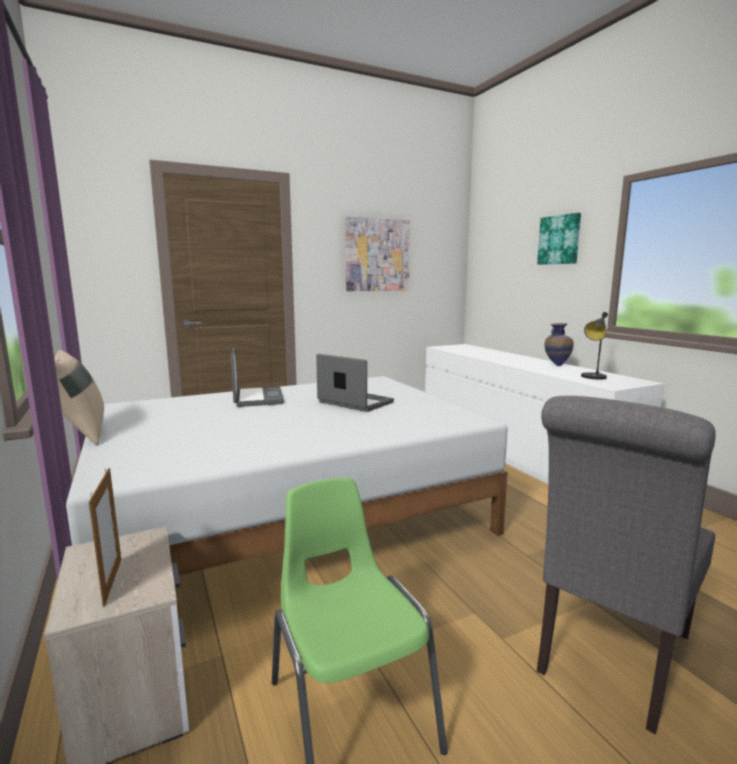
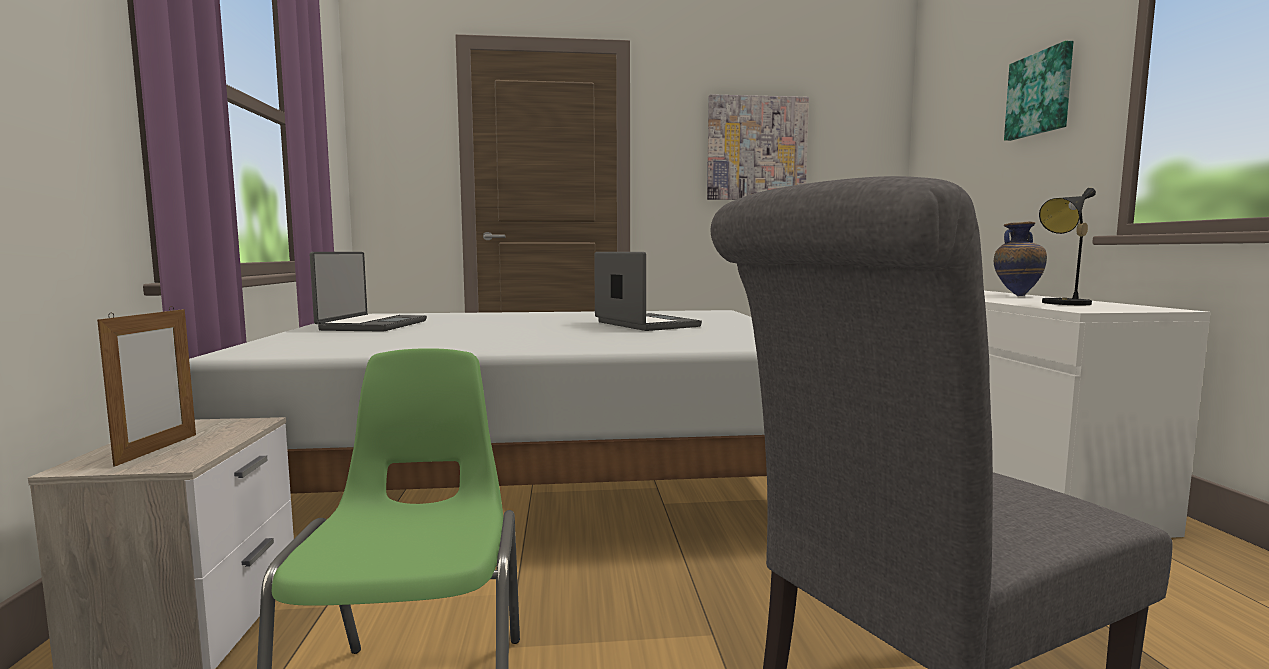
camera: 20 degrees right, 5 degrees down
(81, 434) = (285, 327): beige pillow -> none
(257, 398) = (526, 317): laptop -> laptop (372, 325)

